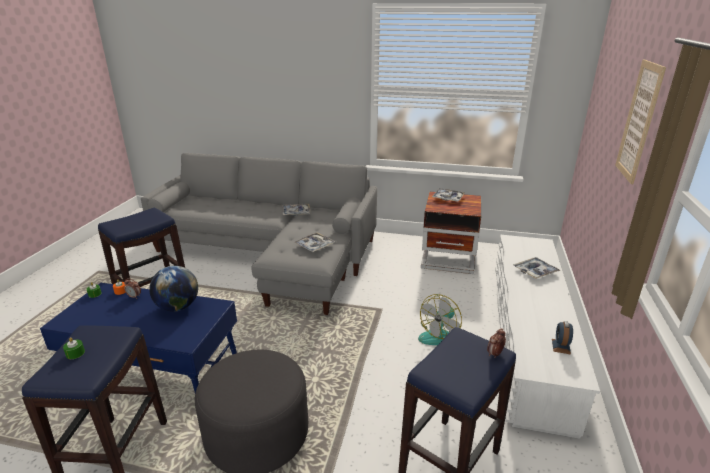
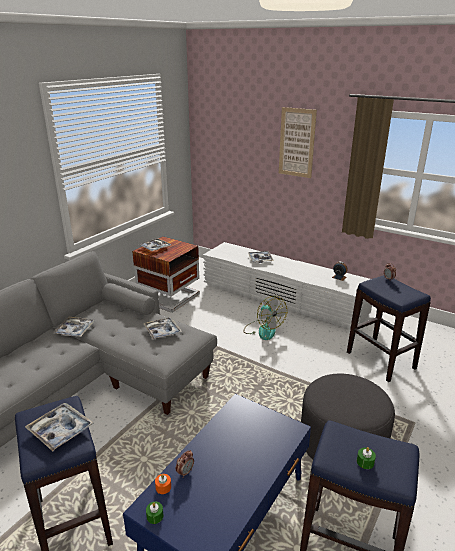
camera: 70 degrees left, 0 degrees up
(135, 222) = (60, 430): none -> tray
(177, 307) = (227, 434): globe -> none

